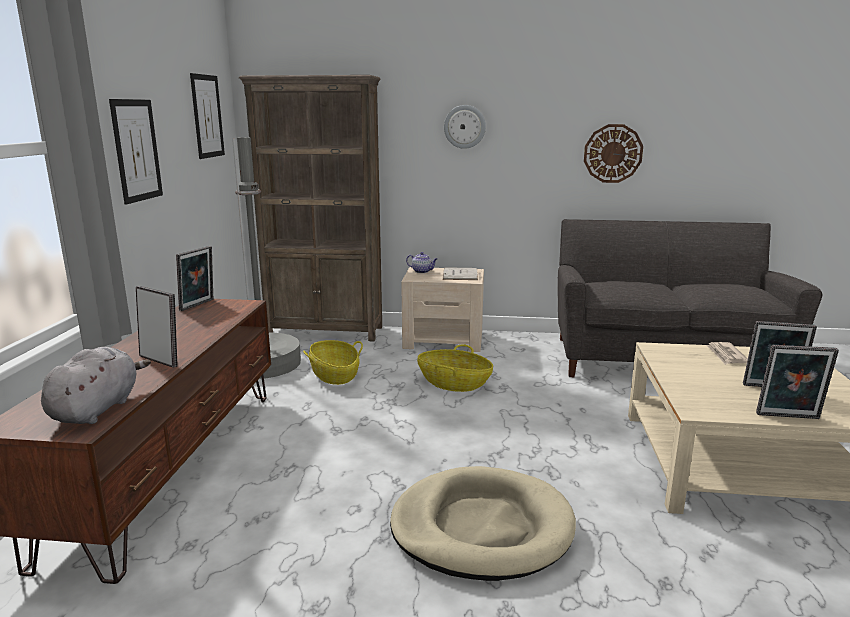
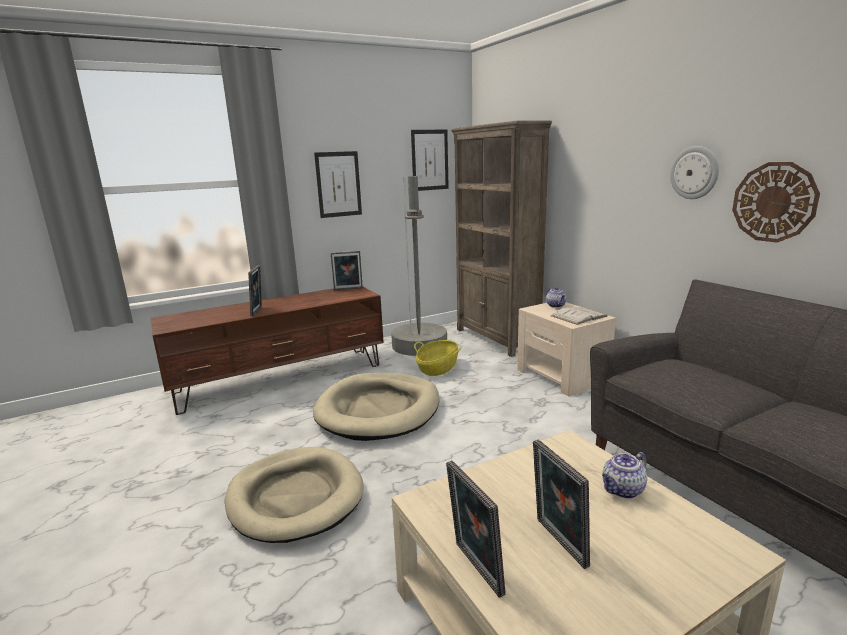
camera: 55 degrees right, 0 degrees up
(97, 409) = (189, 323): grey plush toy -> none
(371, 431) = (379, 410): none -> beige dog bed
(454, 383) = (491, 409): basket -> none
(464, 126) = (613, 166): wall clock -> wall clock (694, 173)
(726, 355) = (622, 490): newspaper -> teapot

